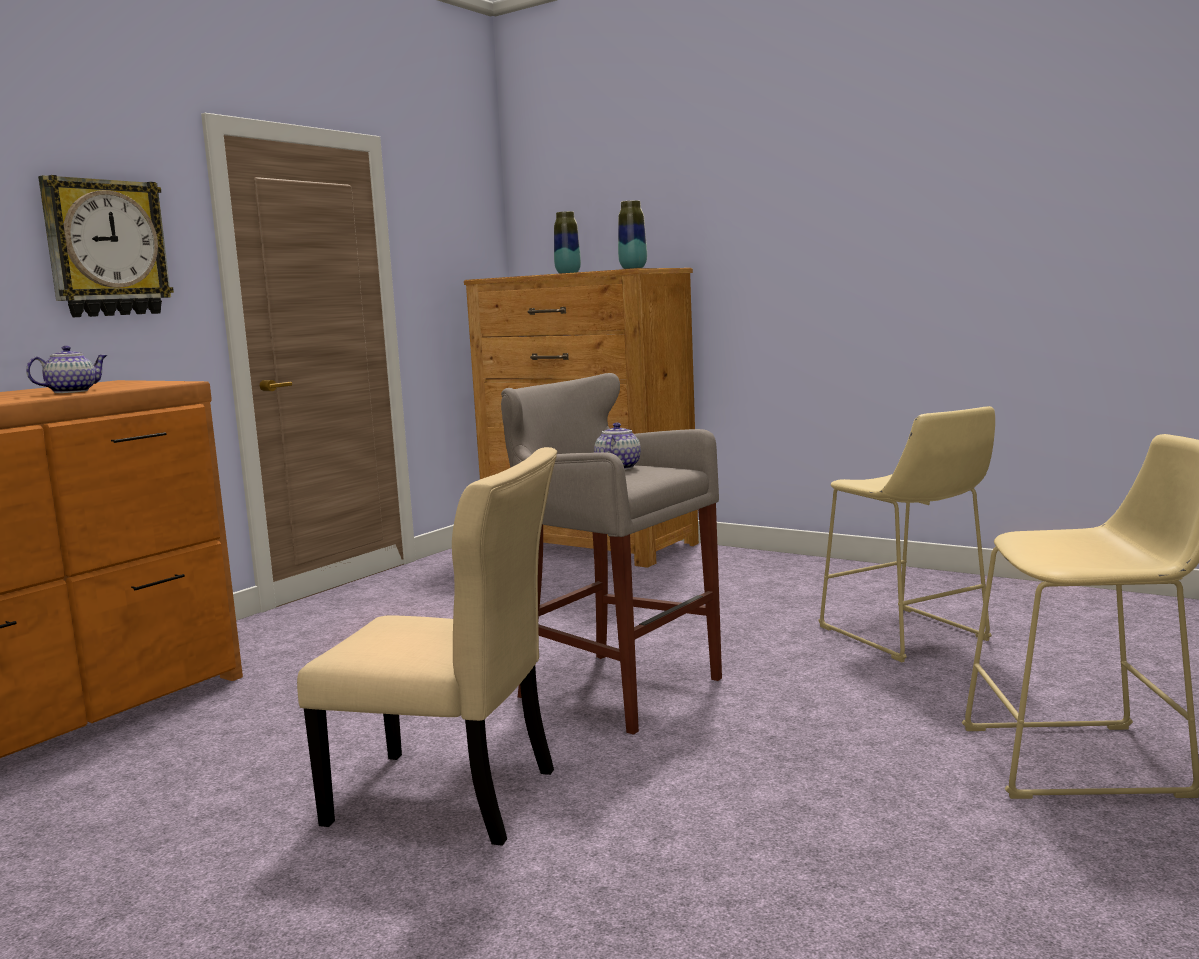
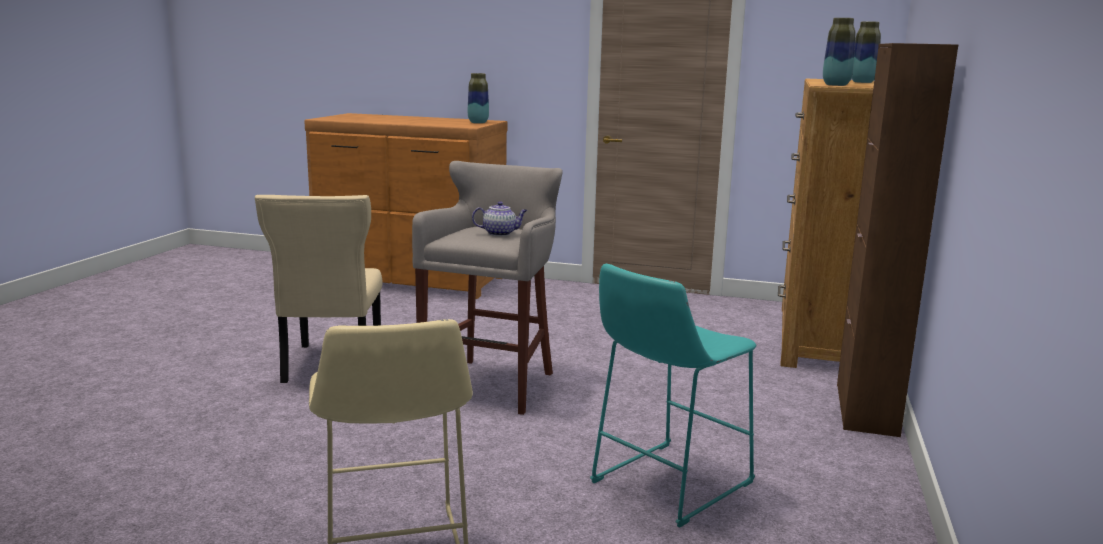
camera: 70 degrees right, 5 degrees up
(72, 391) = (428, 122): teapot -> none
(106, 248) = (516, 45): wall clock -> none
(128, 383) = (478, 123): none -> vase
(762, 558) = (866, 409): none -> brown cabinet
(907, 636) = (665, 485): beige stool -> turquoise stool

